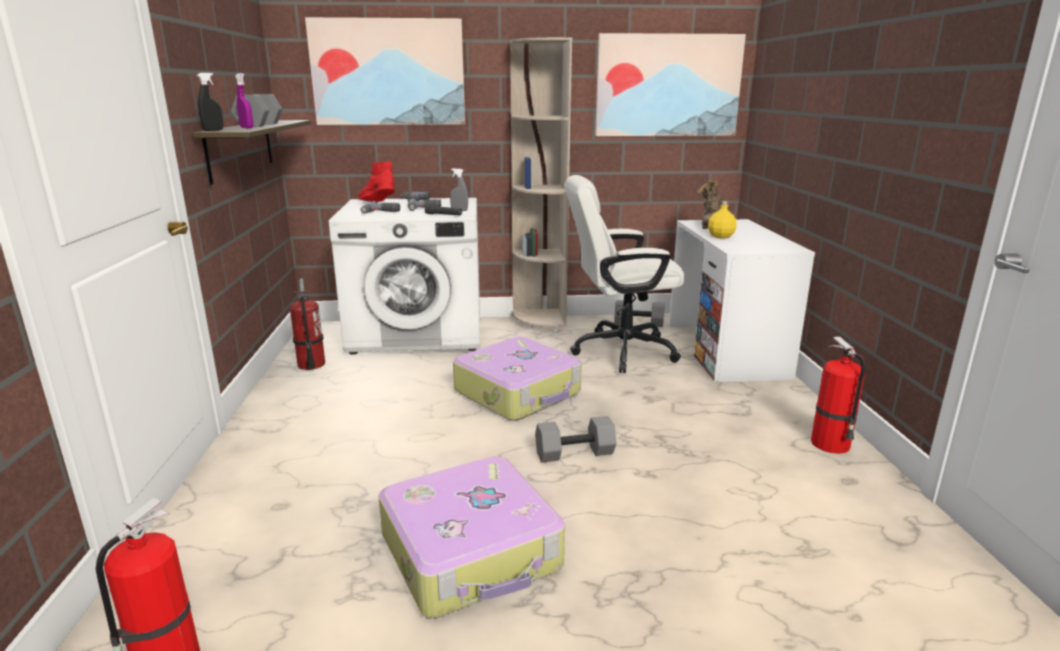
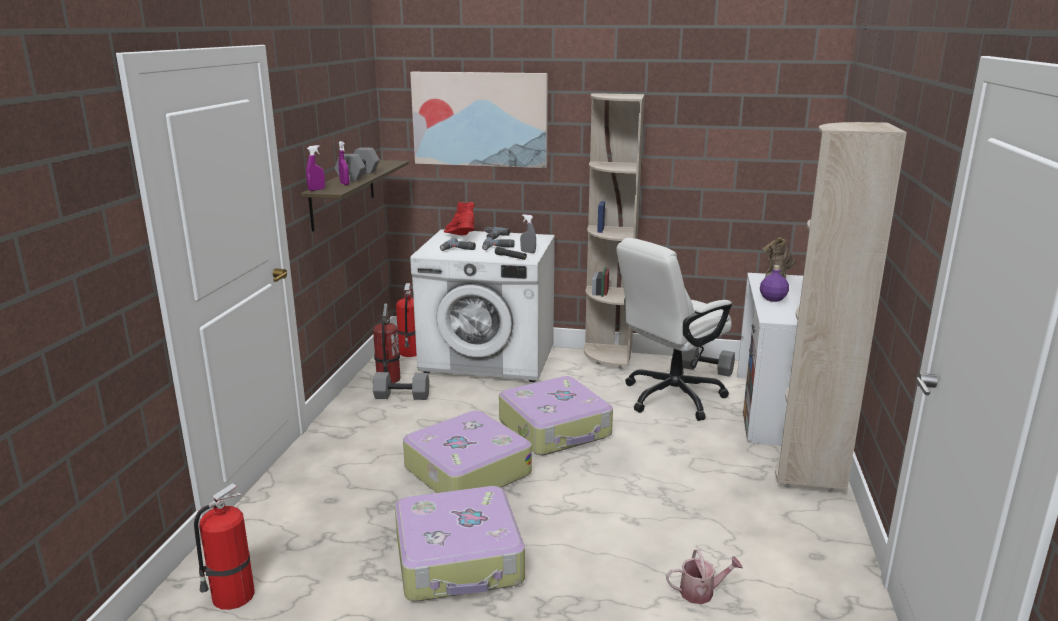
camera: 15 degrees right, 0 degrees up
(213, 130) = (316, 189): black spray bottle -> purple spray bottle
(438, 448) = (466, 471): none -> suitcase
(575, 452) = (579, 492): grey dumbbell -> grey dumbbell (402, 396)
(618, 352) = (669, 399): white office chair -> white office chair turned 45 degrees counterclockwise
(667, 86) = (748, 137): picture -> none
(720, 236) = (773, 299): yellow bottle -> purple bottle
(763, 540) = (701, 592): none -> watering can
(791, 407) = (809, 478): none -> beige bookcase
(832, 445) = (824, 520): fire extinguisher -> fire extinguisher (410, 352)

